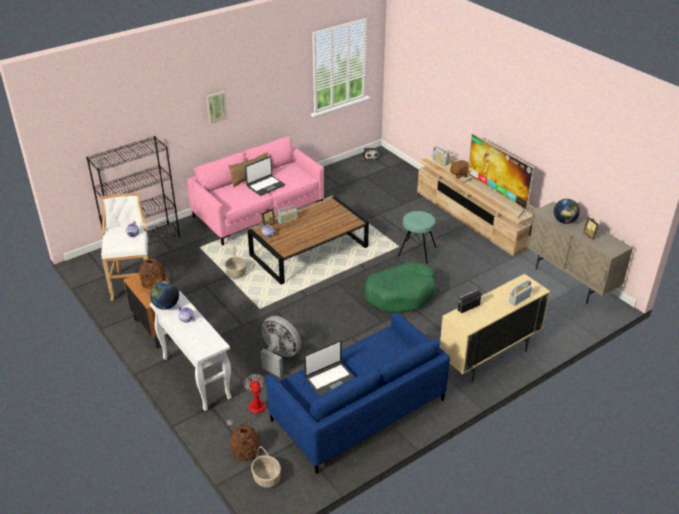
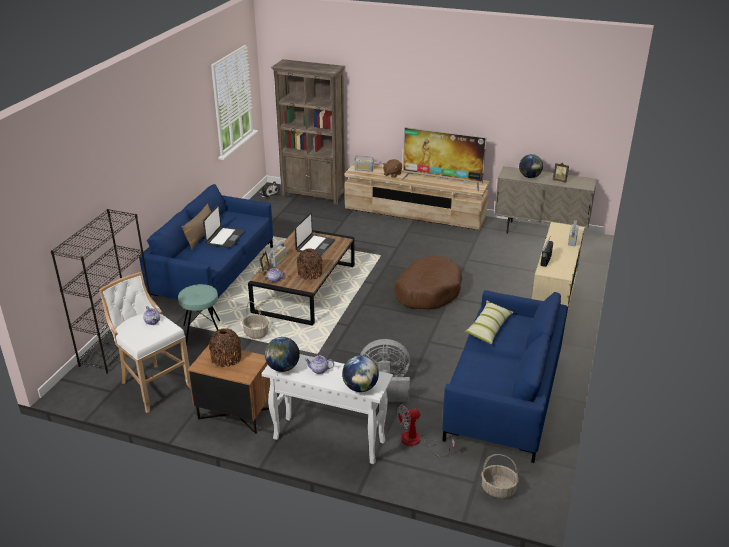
camera: 35 degrees left, 5 degrees down
(196, 345) = (360, 387): none -> globe
(216, 106) = (151, 163): picture -> none
(246, 451) = (452, 477): brown vase -> brown vase (310, 273)
(252, 411) = (417, 442): fan -> fan turned 60 degrees counterclockwise
(259, 212) = (214, 273): pink sofa -> blue sofa
(330, 379) = (491, 368): laptop -> laptop (315, 246)
(371, 346) = (488, 328): none -> pillow
(400, 294) = (427, 291): green dog bed -> brown dog bed
(405, 170) = (313, 195): none -> brown bookcase
(417, 252) = (400, 254): turquoise stool -> turquoise stool (203, 333)

